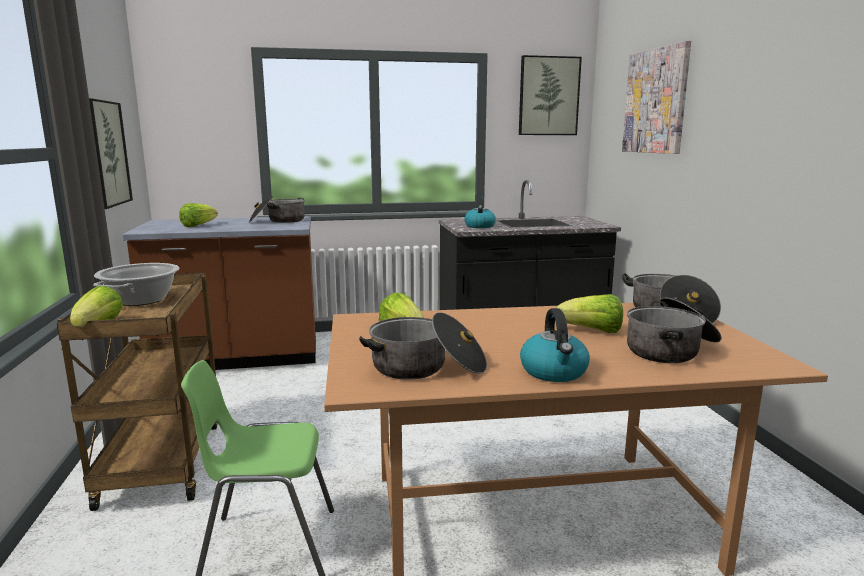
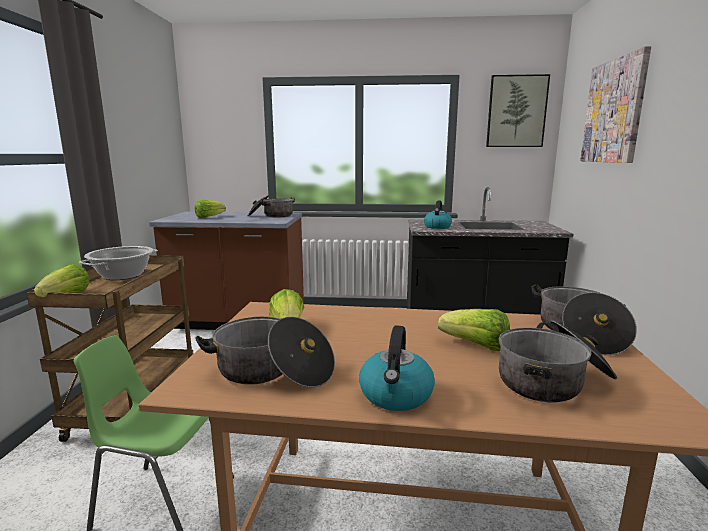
camera: 15 degrees right, 0 degrees up
(106, 153) = (138, 160): picture -> none

